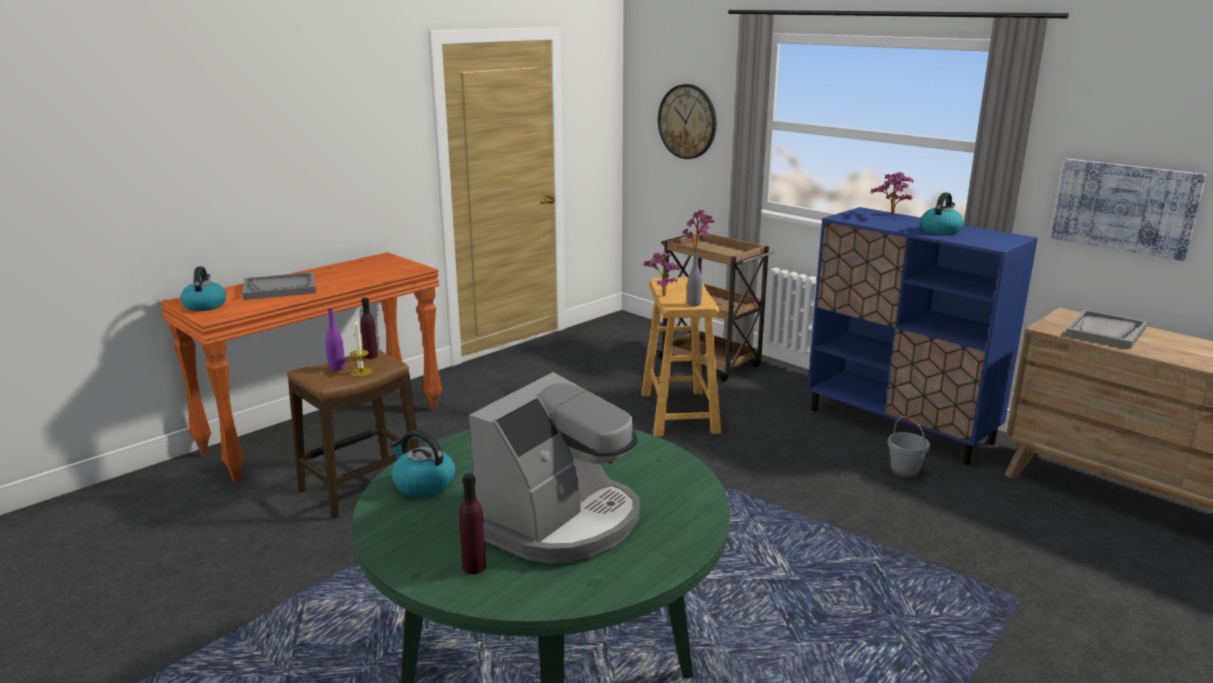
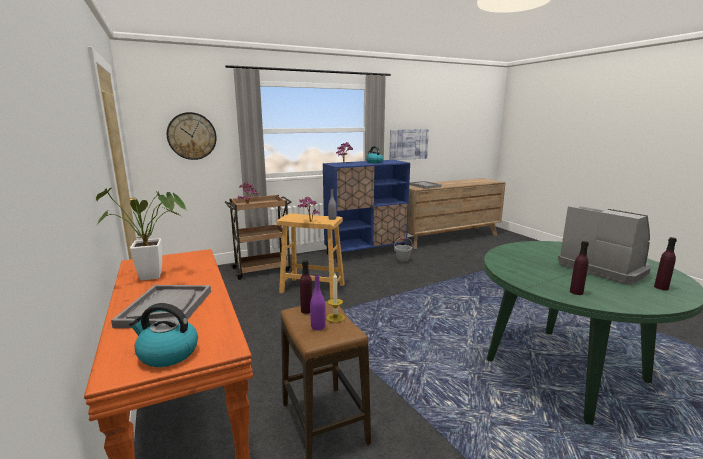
camera: 70 degrees left, 5 degrees down
(349, 270) = (157, 276): none -> potted plant
(423, 484) = (576, 292): kettle -> purple bottle

